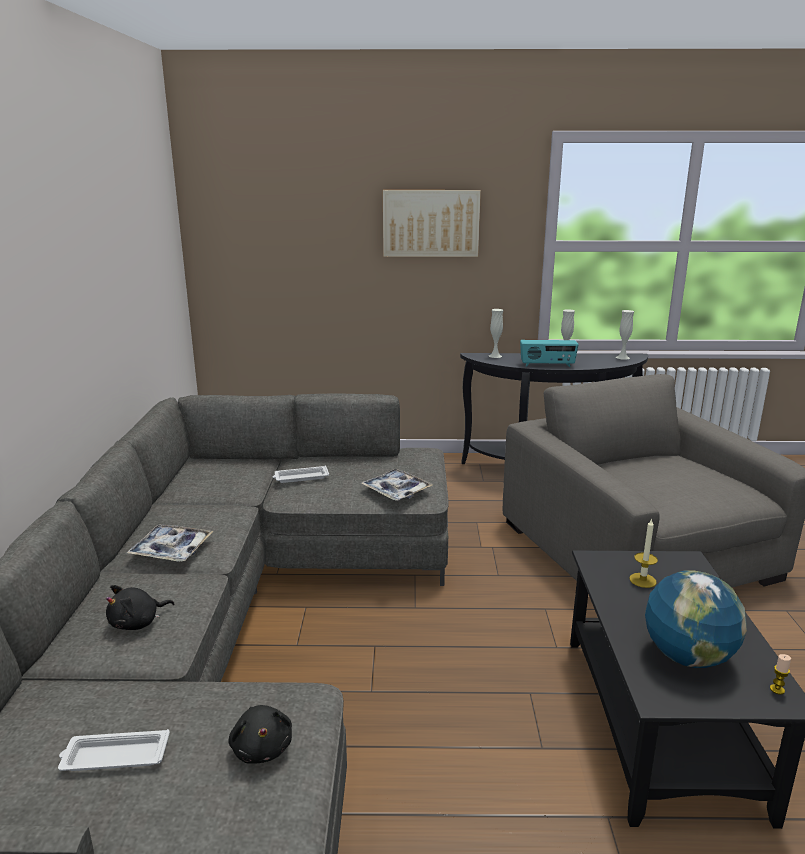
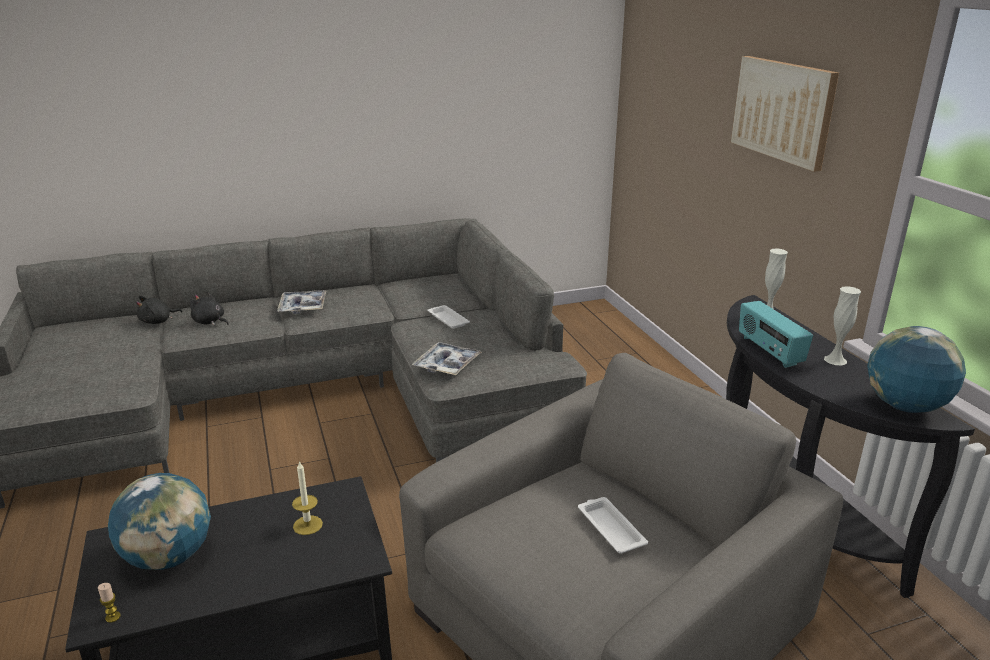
camera: 70 degrees right, 5 degrees up
(114, 757) = (84, 350): white tray -> white tray (610, 528)
(262, 747) = (83, 387): black plush toy -> black plush toy (158, 321)
(622, 357) = (905, 406): white vase -> globe

